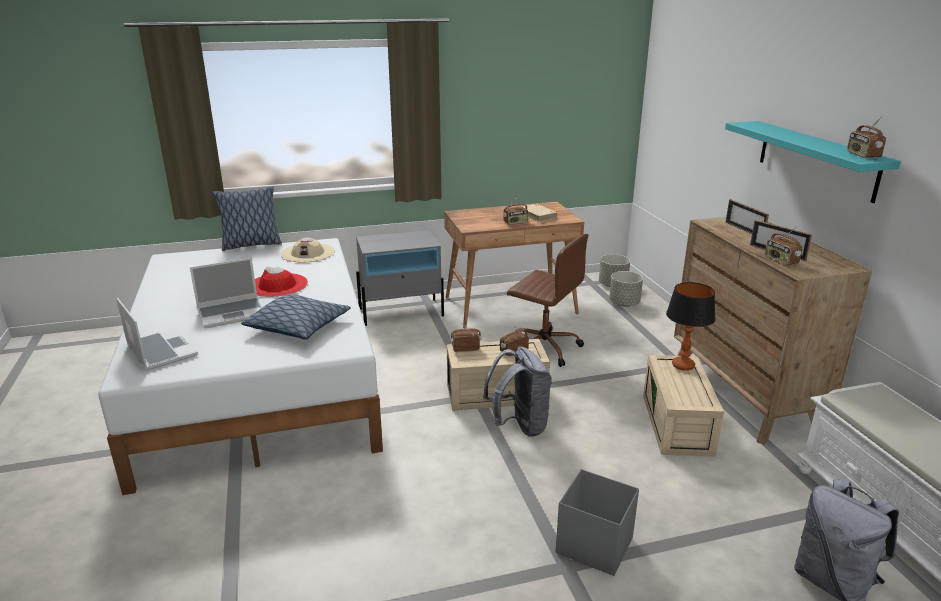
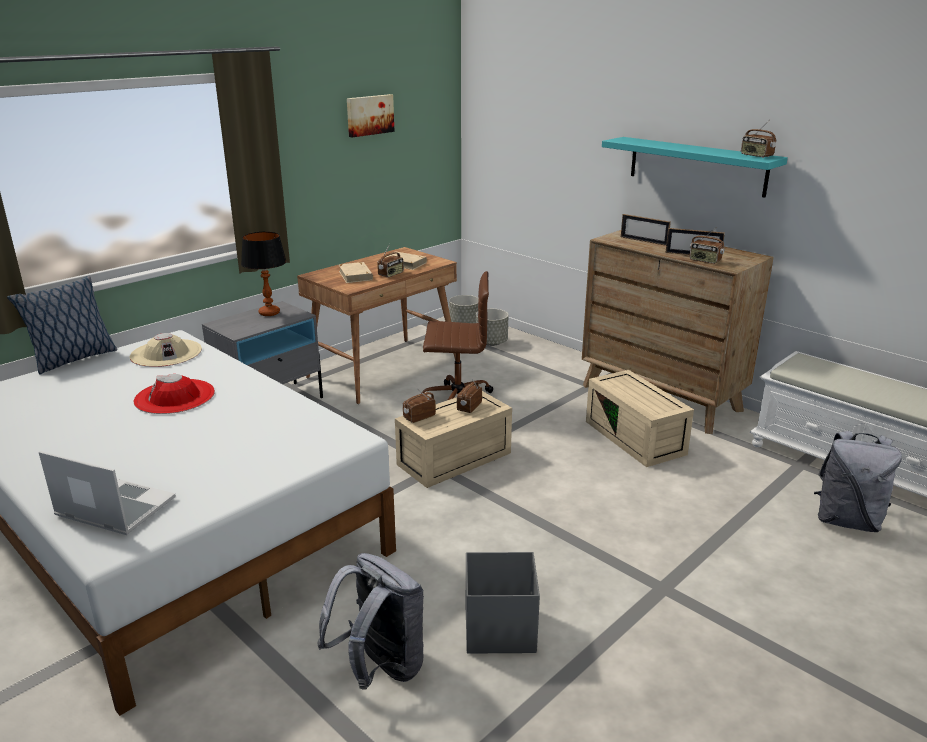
camera: 30 degrees left, 0 degrees up
(232, 313) = (156, 441): laptop -> none
(298, 327) = (263, 434): pillow -> none
(487, 219) = (356, 275): none -> beige book
(519, 426) = (505, 481): grey backpack -> grey backpack (380, 668)
(540, 81) = (369, 115): none -> picture
(593, 545) = (666, 561): grey storage box -> grey storage box (498, 629)
(682, 365) = (626, 380): table lamp -> table lamp (269, 313)

